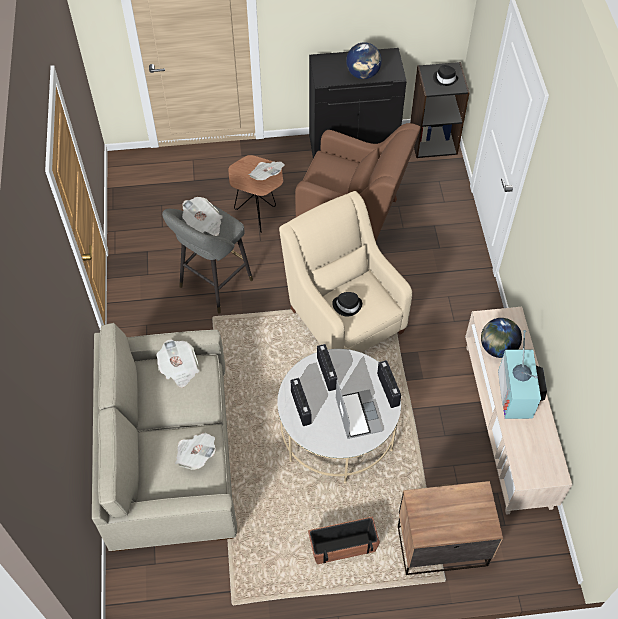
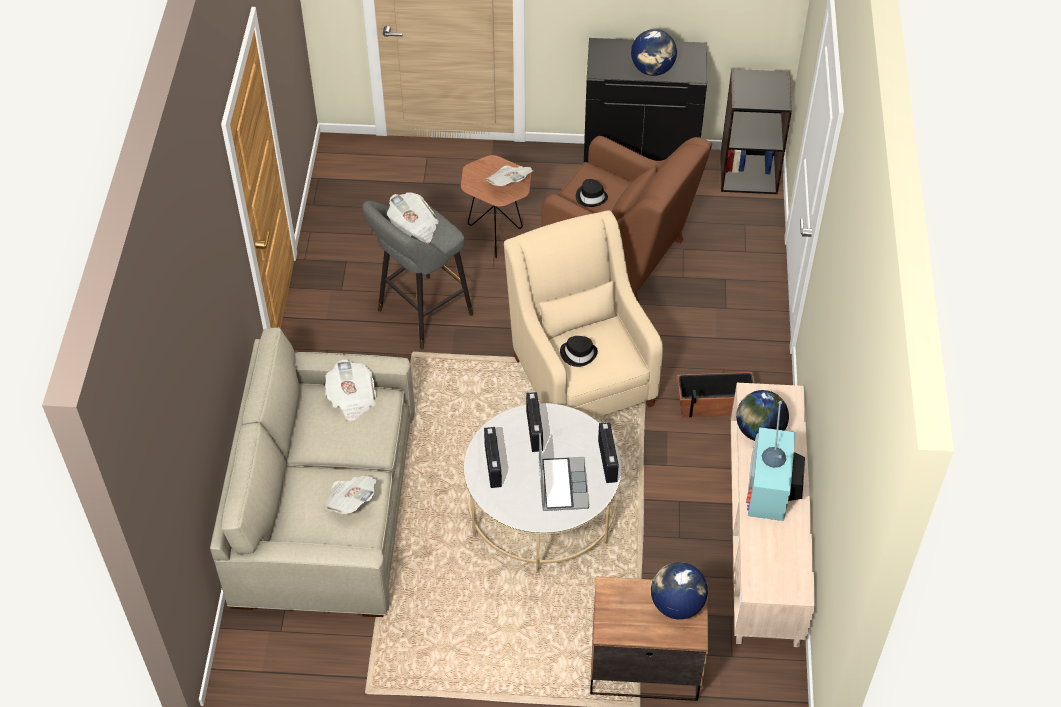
camera: 10 degrees right, 5 degrees down
(343, 546) = (518, 648): planter -> planter (714, 404)
(445, 79) = (763, 90): black hat -> black hat (591, 197)
(470, 503) = (676, 604): none -> globe

